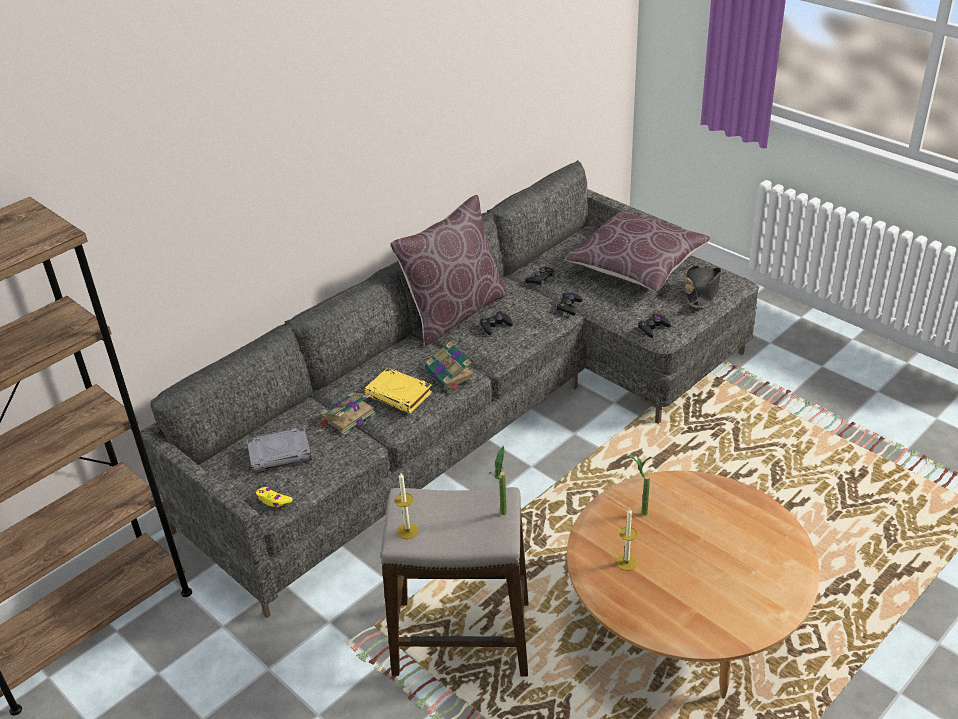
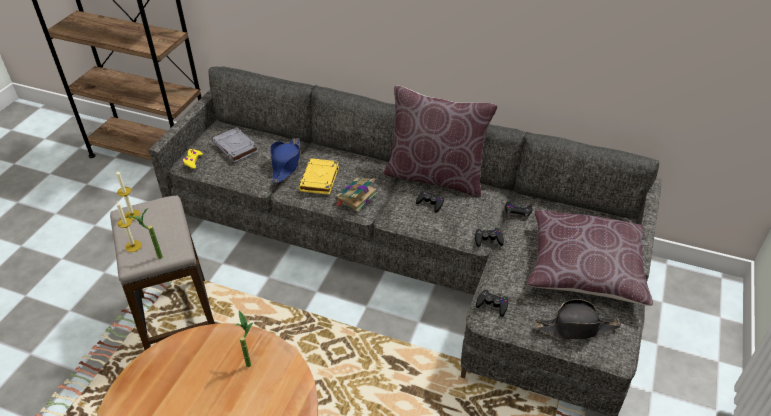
camera: 65 degrees right, 5 degrees up
(347, 417) = (286, 164): book -> blue hat
(626, 562) = (188, 367): candle -> candle (133, 246)

